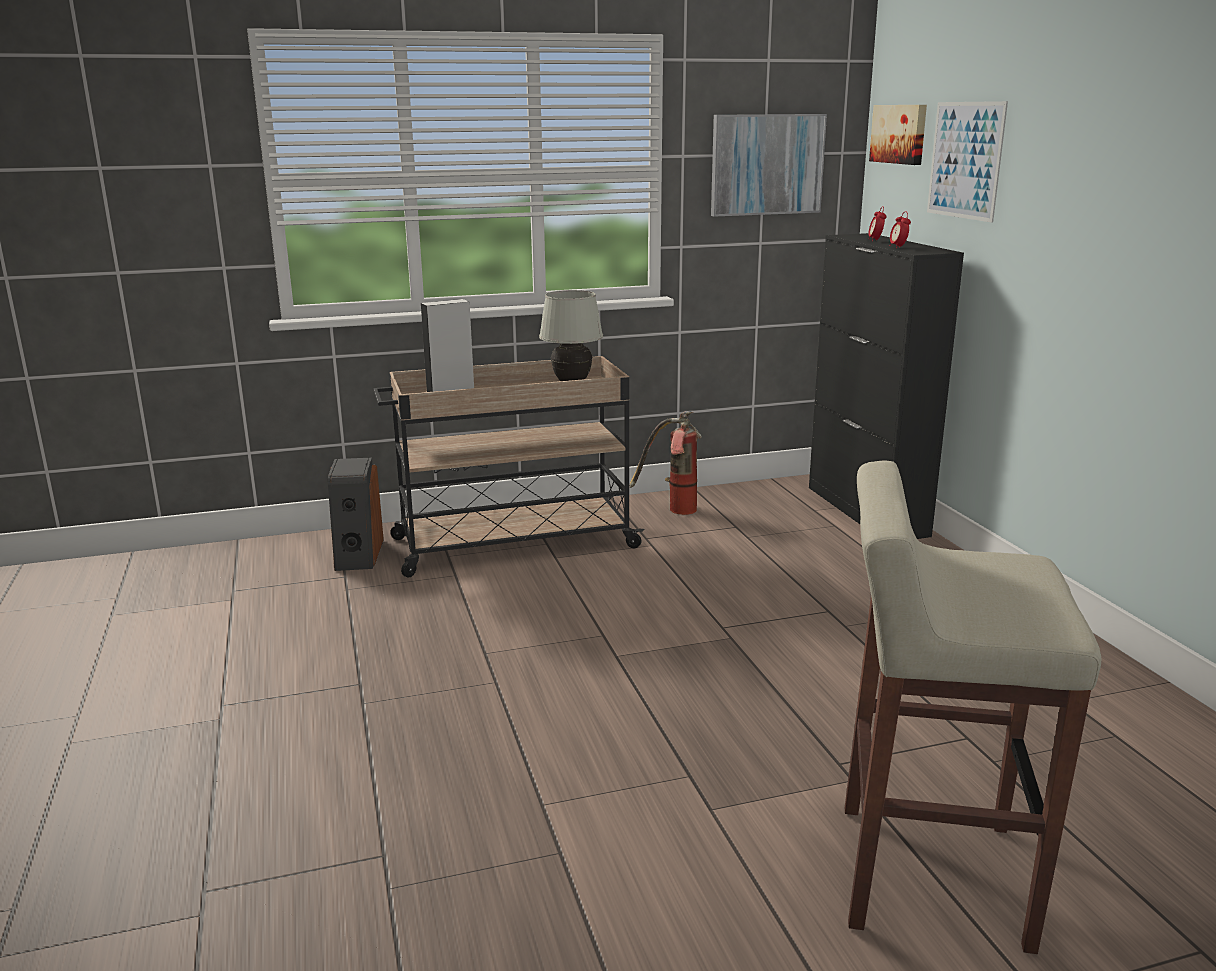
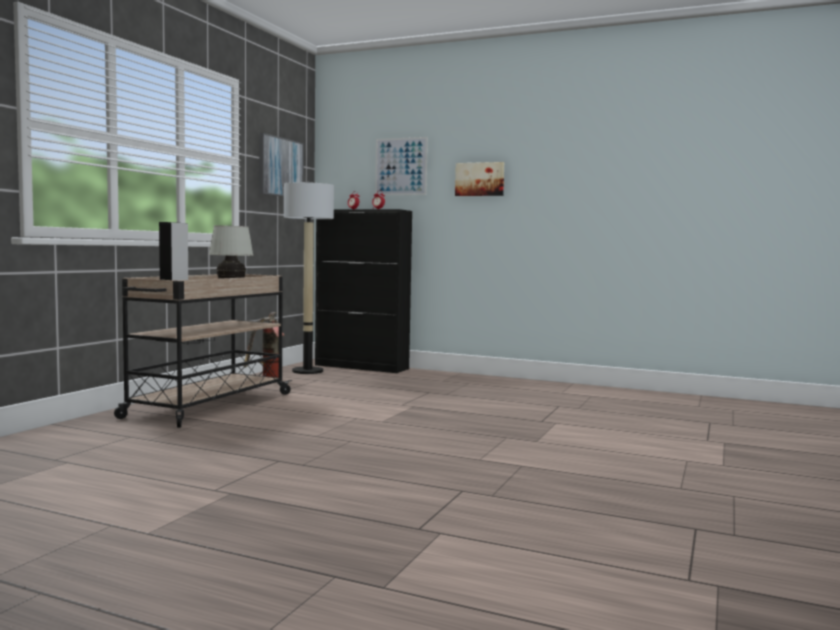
camera: 50 degrees left, 15 degrees down
(358, 554) = (109, 428): speaker -> none
(768, 500) = (307, 371): none -> floor lamp
(900, 134) = (346, 156): picture -> picture (480, 179)
(927, 874) = (627, 431): beige stool -> none

